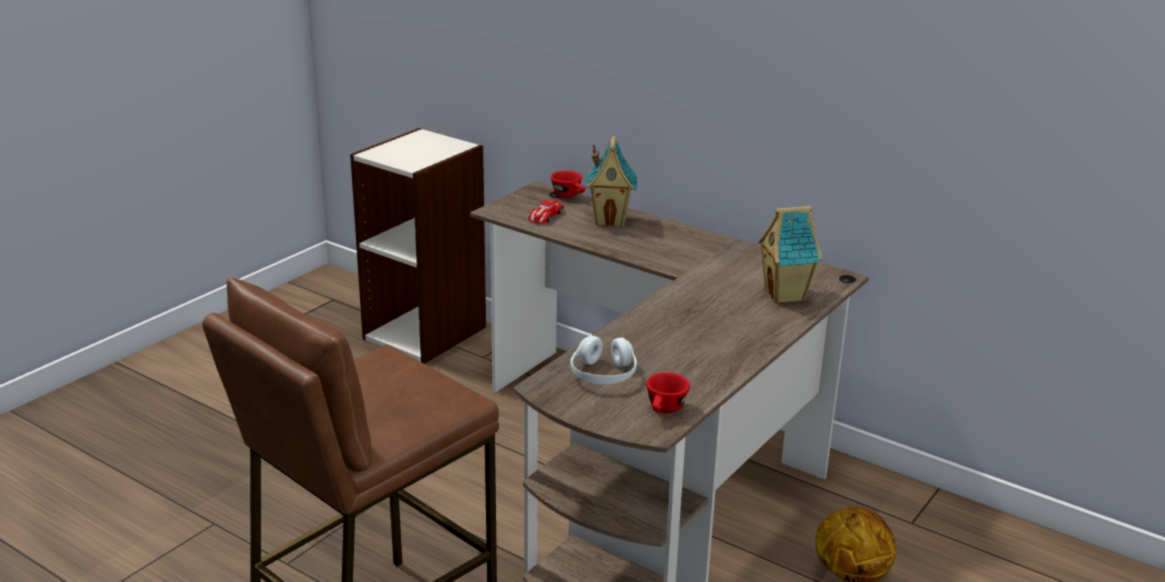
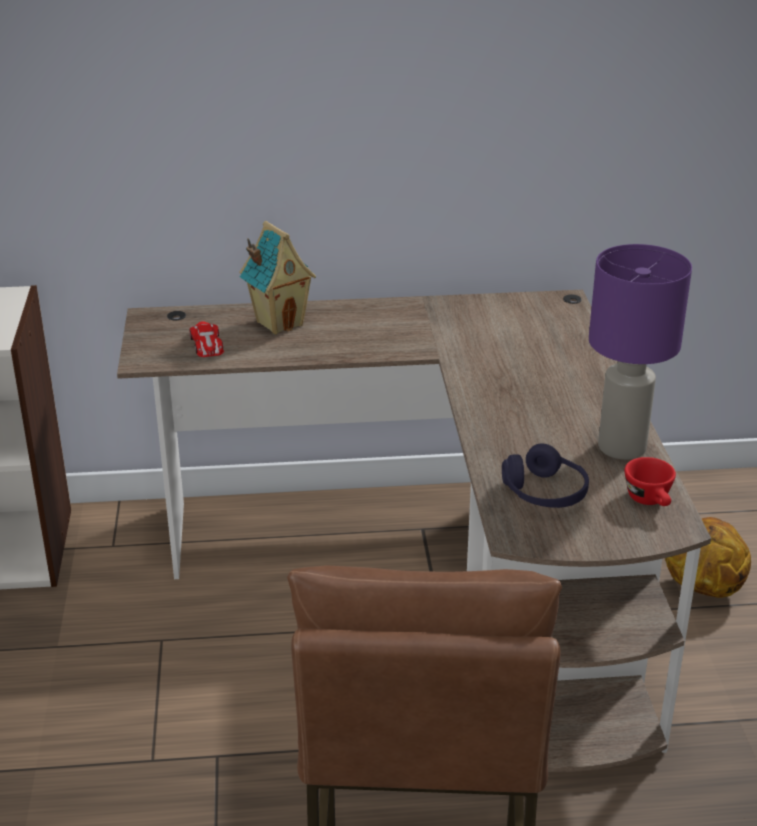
camera: 40 degrees left, 5 degrees up
(569, 195) = (195, 311): red cup -> none
(603, 374) = (545, 493): white headphones -> purple headphones
(704, 374) = (620, 447): none -> purple table lamp
(786, 295) = (554, 336): toy house -> none

